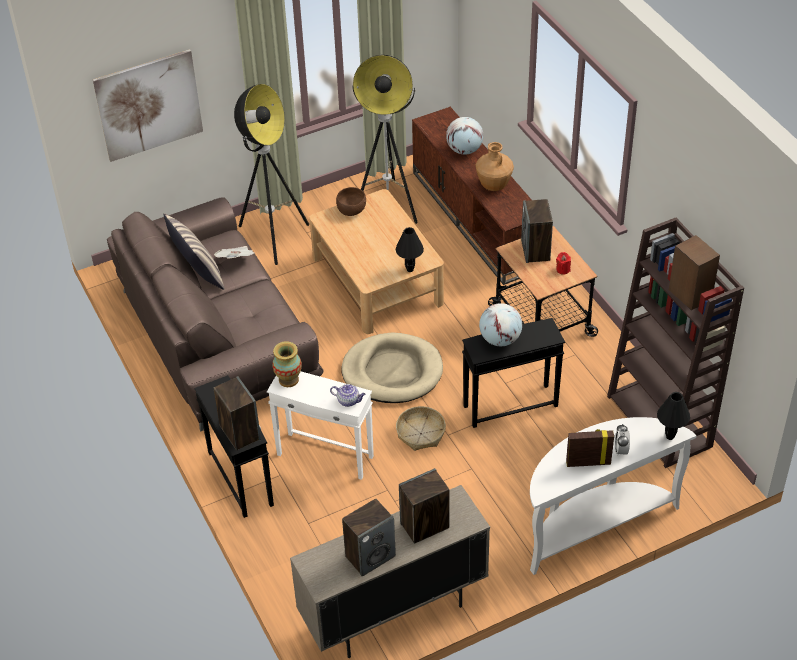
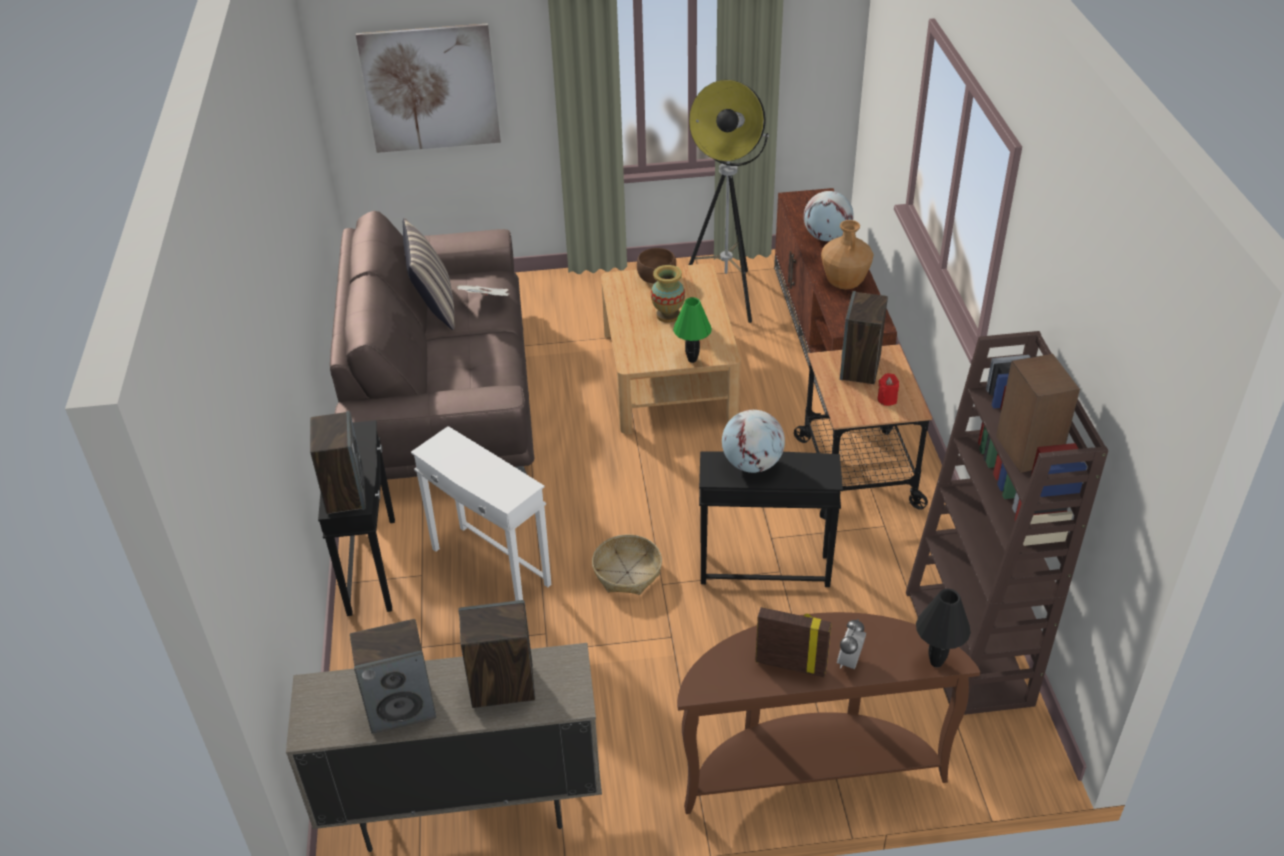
camera: 20 degrees right, 5 degrees down
(272, 237) = (570, 301): floor lamp -> none
(288, 380) = (446, 444): vase -> vase (668, 315)
(349, 401) = (506, 490): teapot -> none
(392, 371) = (631, 486): beige dog bed -> none
(410, 269) = (692, 360): black table lamp -> green table lamp
(594, 524) = (809, 767): white console table -> brown console table

